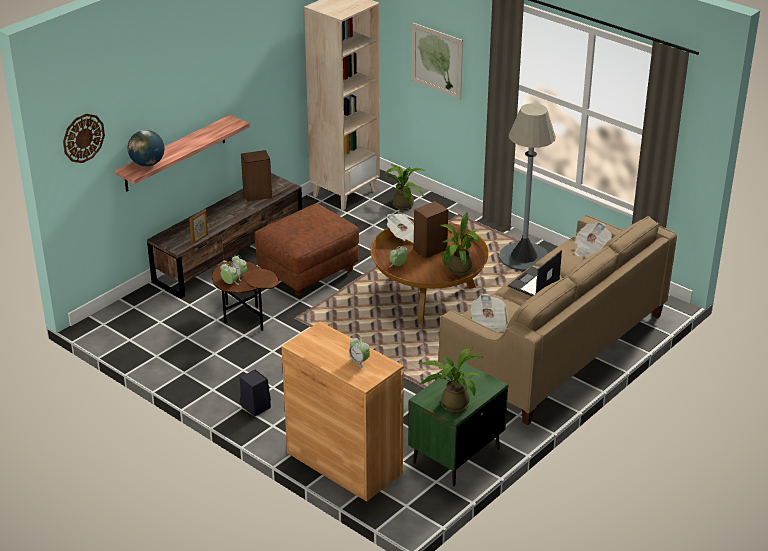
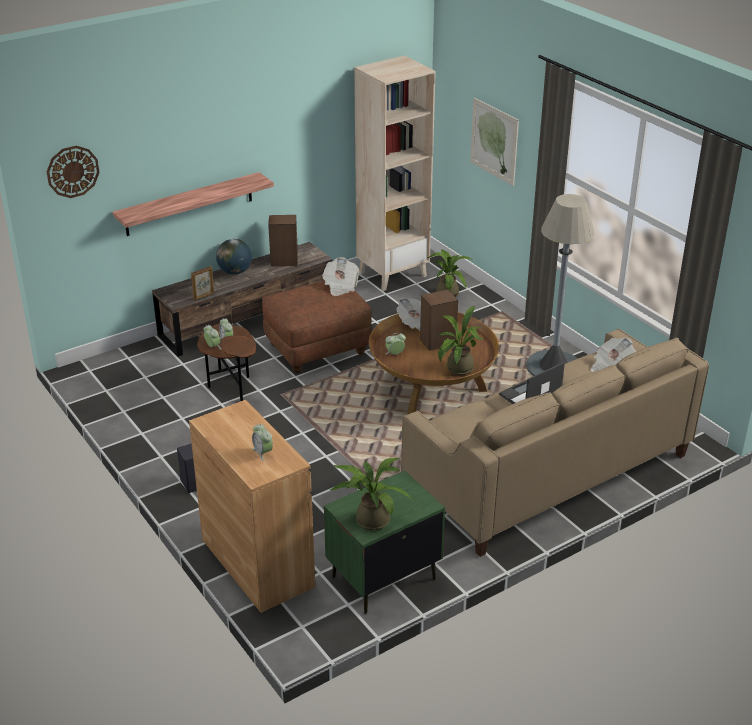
camera: 15 degrees right, 0 degrees up
(147, 164) = (148, 209): globe -> globe (235, 272)
(489, 324) = (458, 434): newspaper -> newspaper (340, 286)

